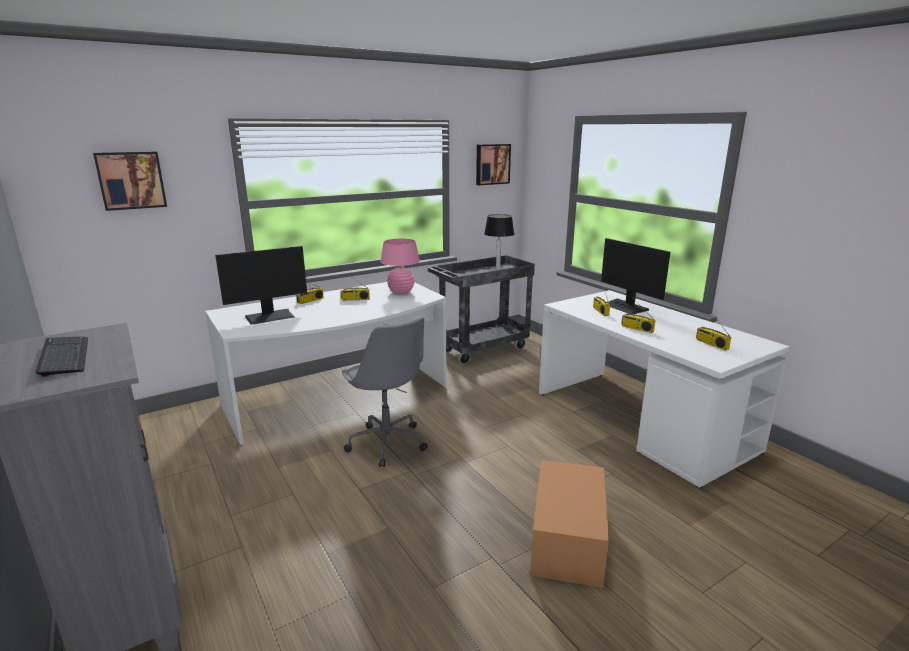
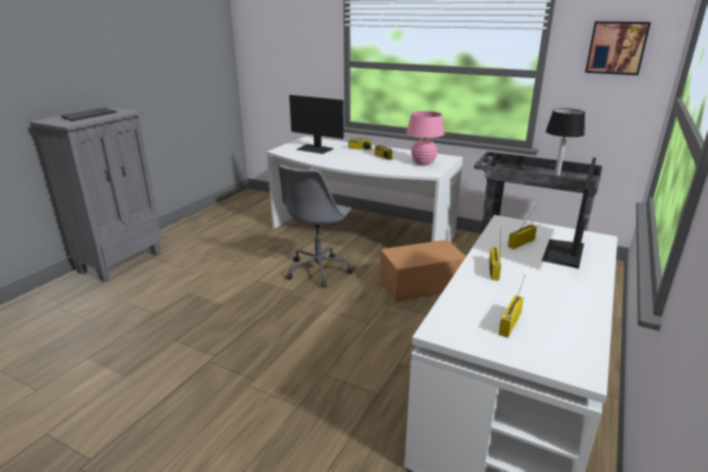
camera: 60 degrees right, 5 degrees up
(131, 180) = (285, 38): picture -> none
(567, 539) = (257, 388): cardboard box -> cardboard box (421, 284)

